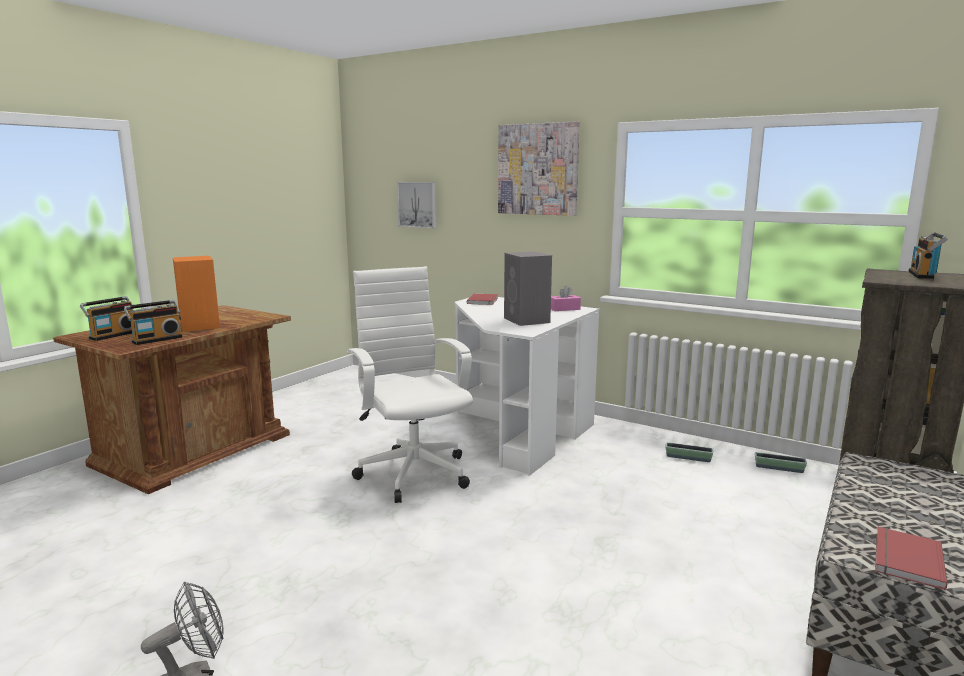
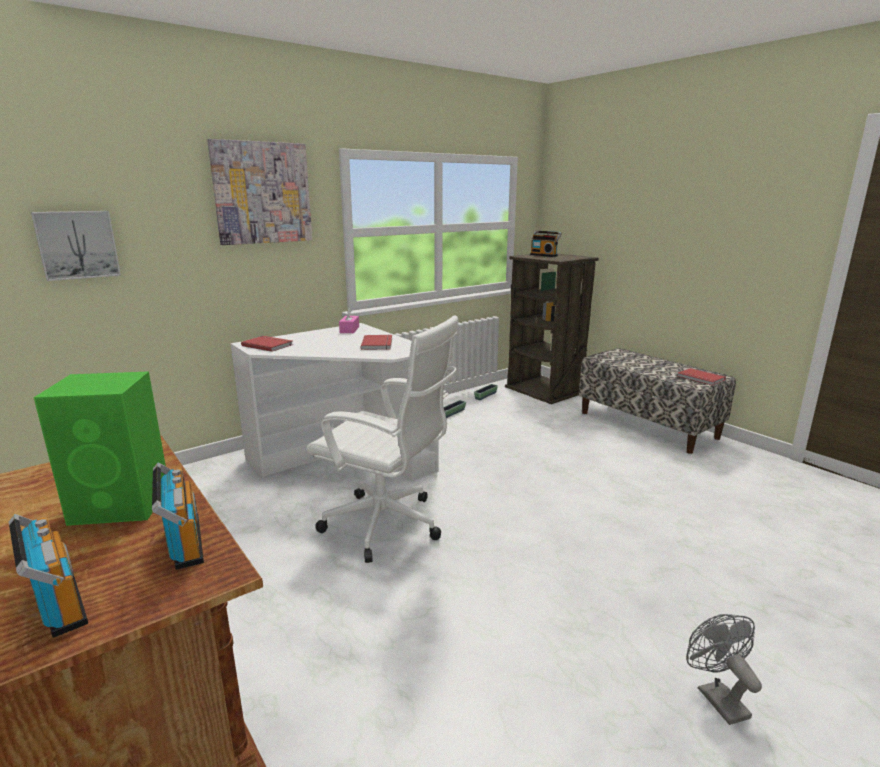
camera: 70 degrees left, 5 degrees up
(200, 326) = (123, 504): orange speaker -> green speaker
(412, 472) = (388, 526): white office chair -> white office chair turned 150 degrees counterclockwise
(527, 320) = (378, 344): grey speaker -> red book

